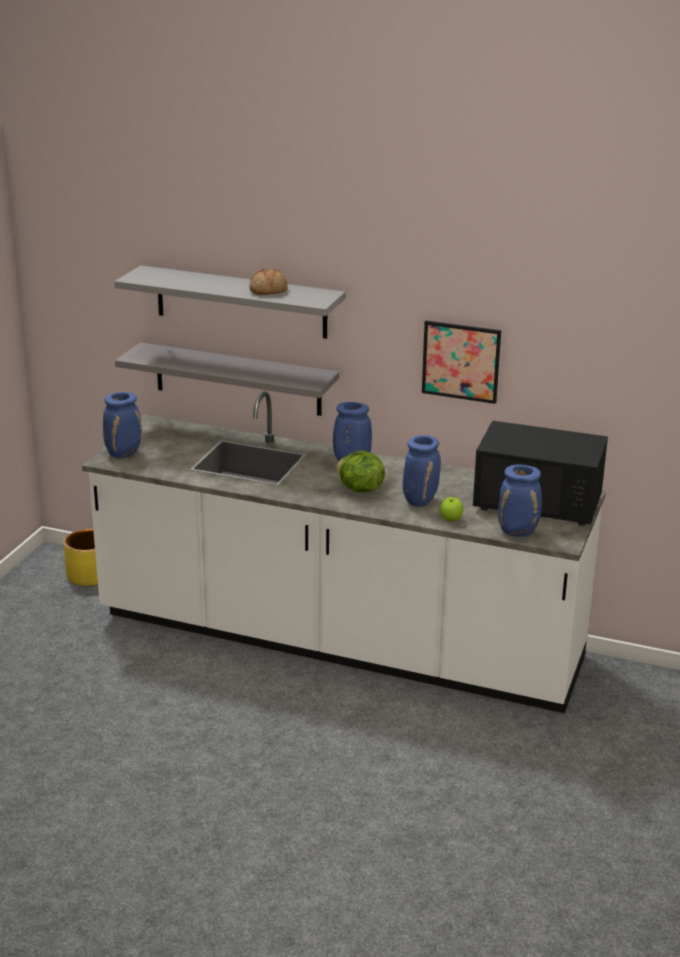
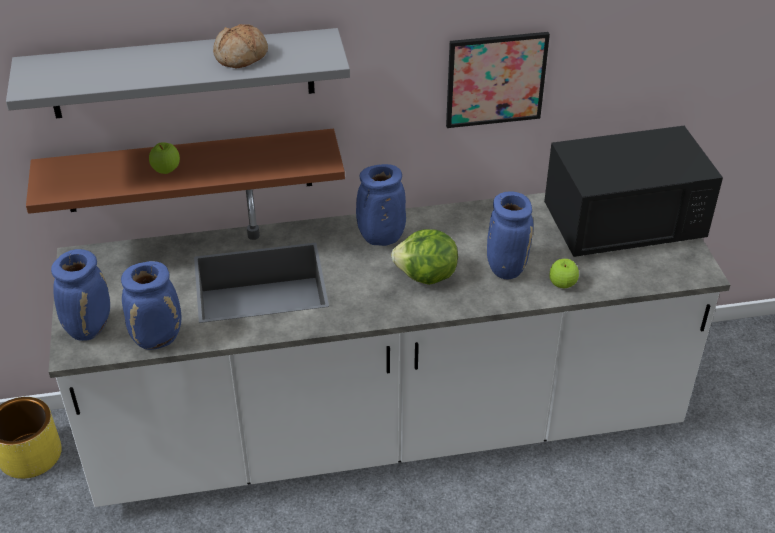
camera: 30 degrees left, 15 degrees up
(211, 364) = (166, 170): none -> apple
(237, 379) = (189, 170): grey shelf -> brown shelf
(518, 532) = (644, 275): blue vase -> blue vase (158, 339)

